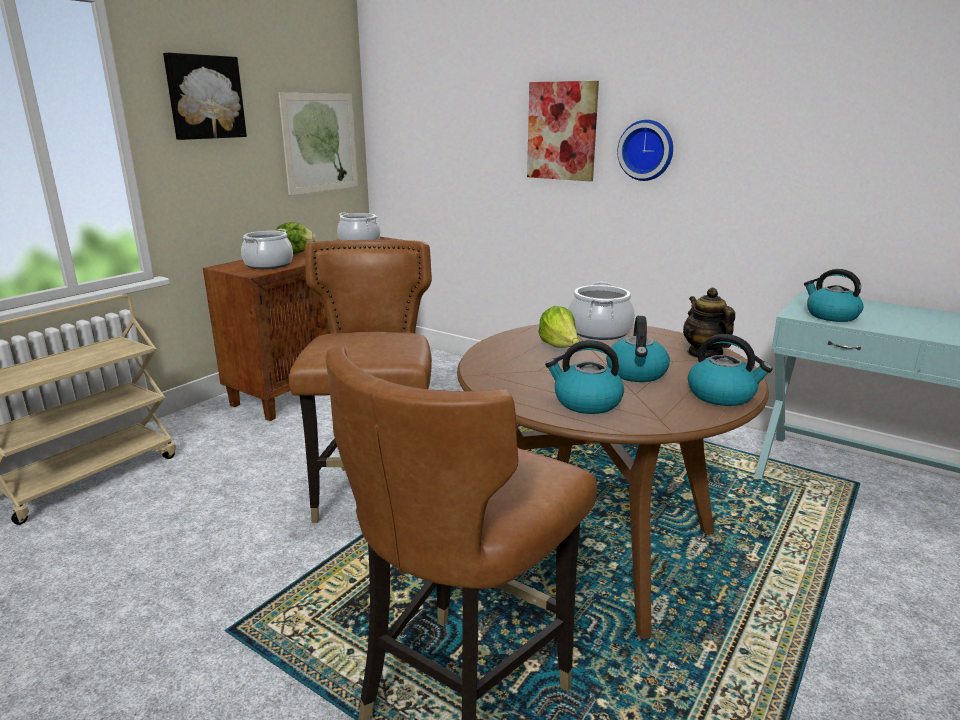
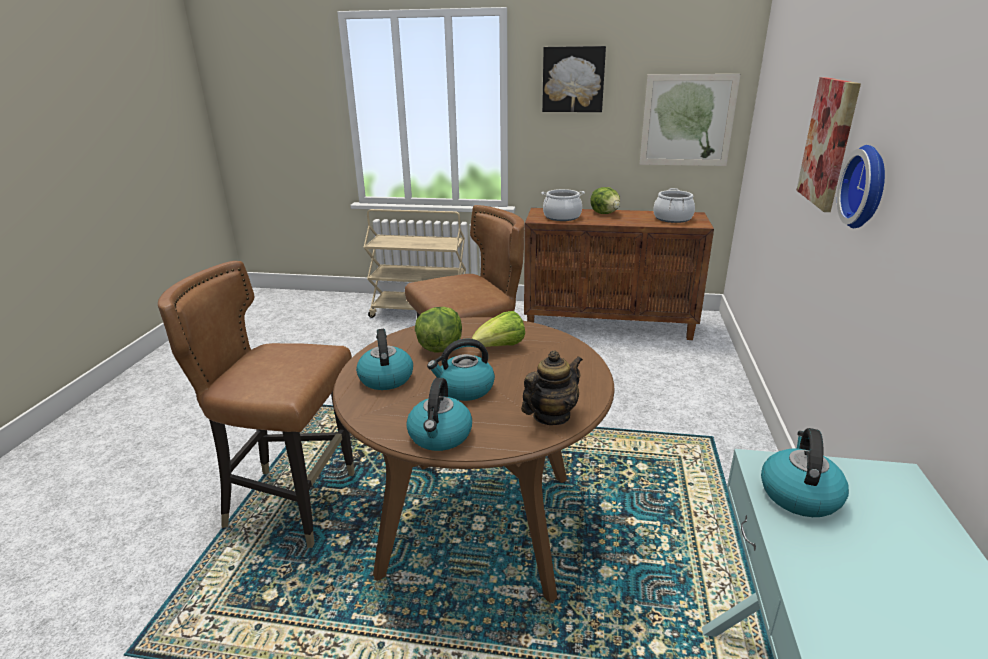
camera: 65 degrees right, 5 degrees up
(535, 370) = (440, 348): none -> lettuce
(599, 332) = (562, 356): cooking pot -> none

